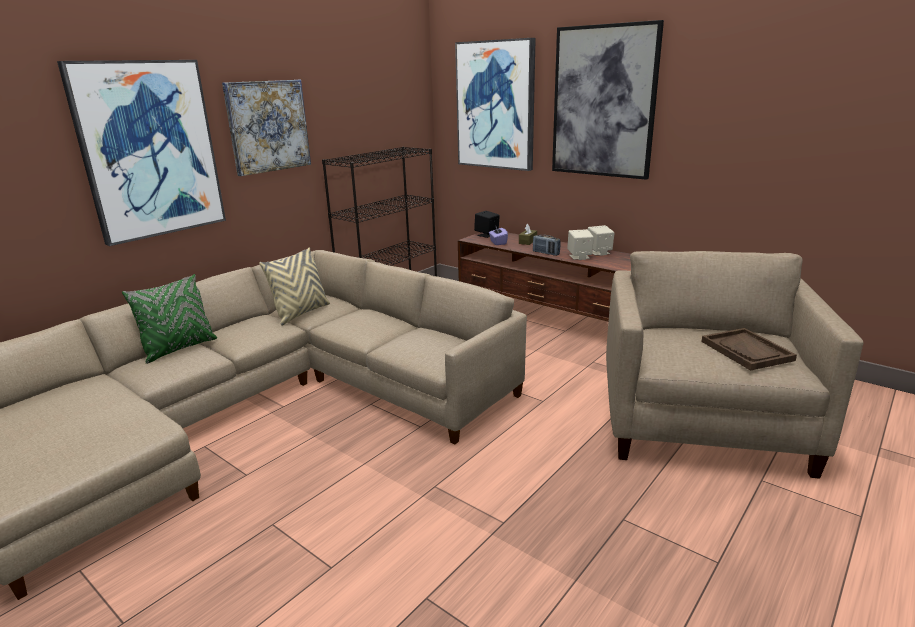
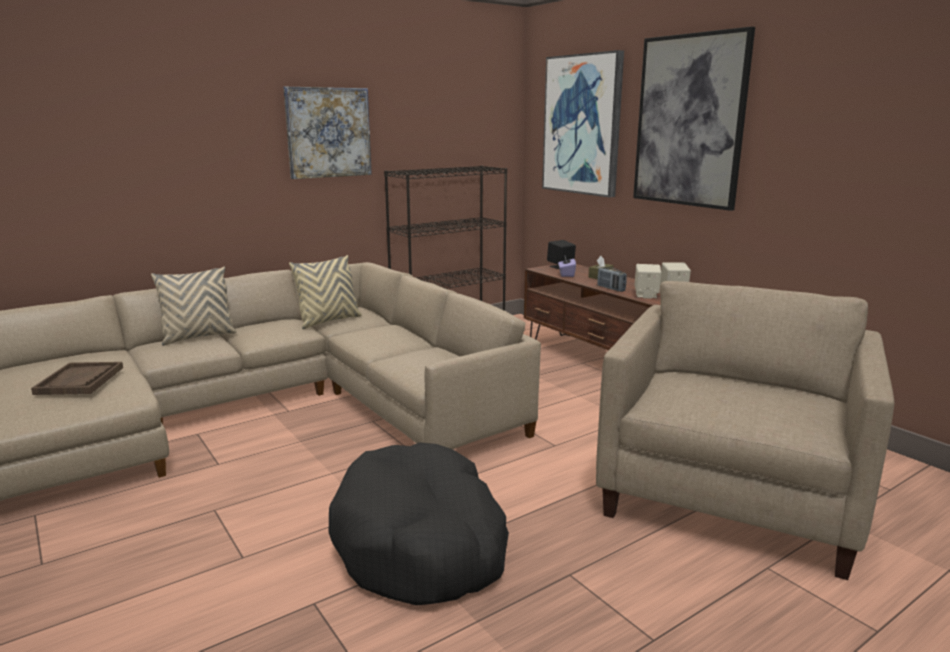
camera: 15 degrees right, 5 degrees down
(149, 150) = (203, 145): picture -> none
(179, 348) = (198, 337): green pillow -> beige pillow
(486, 517) = (421, 543): none -> black dog bed
(747, 351) = (768, 405): brown tray -> brown tray (80, 380)

